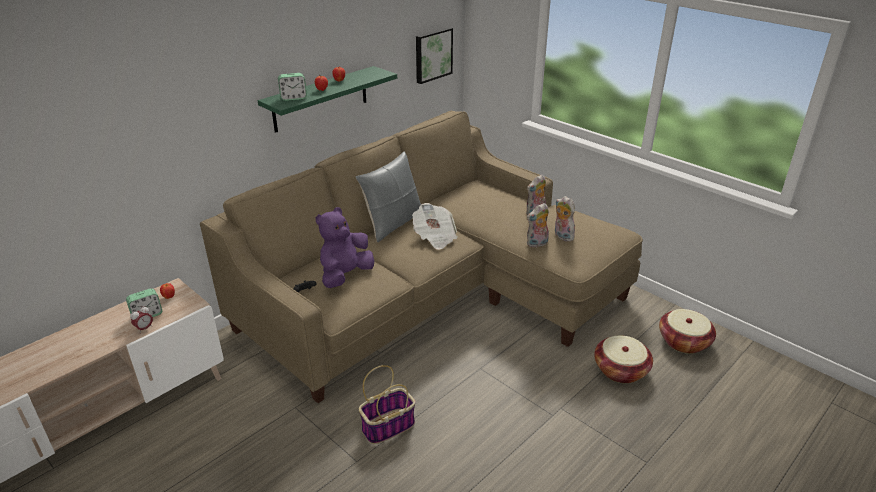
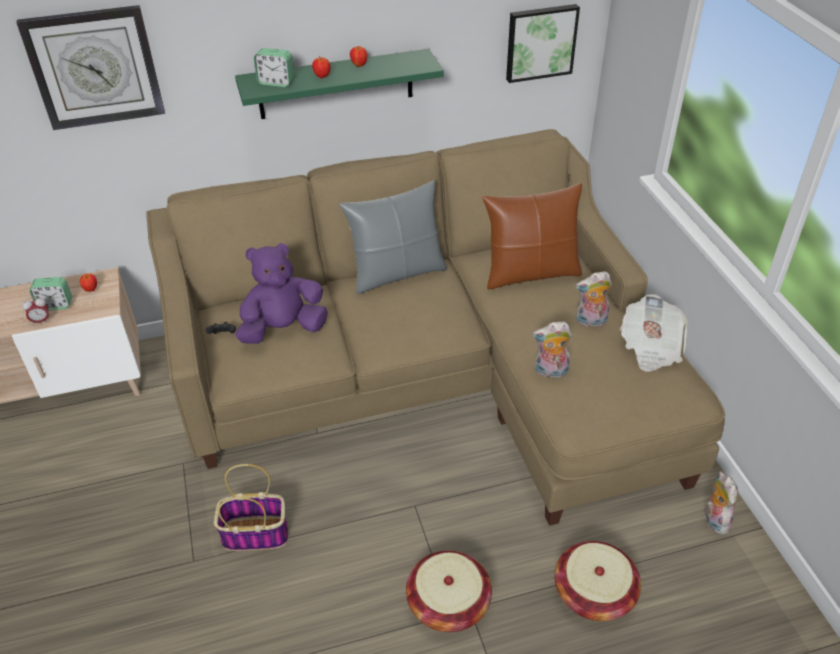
camera: 30 degrees right, 10 degrees up
(160, 106) = (95, 67): none -> wall clock
(435, 237) = (430, 311): newspaper -> newspaper (650, 347)
(478, 200) = (530, 273): none -> brown pillow
(562, 236) = (593, 372): plush toy -> plush toy (714, 519)
(684, 342) = (724, 593): basket -> basket (448, 603)

